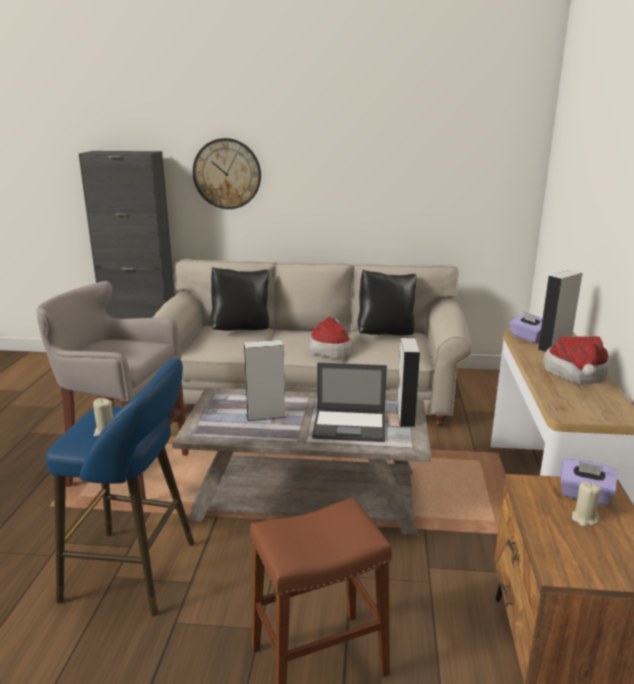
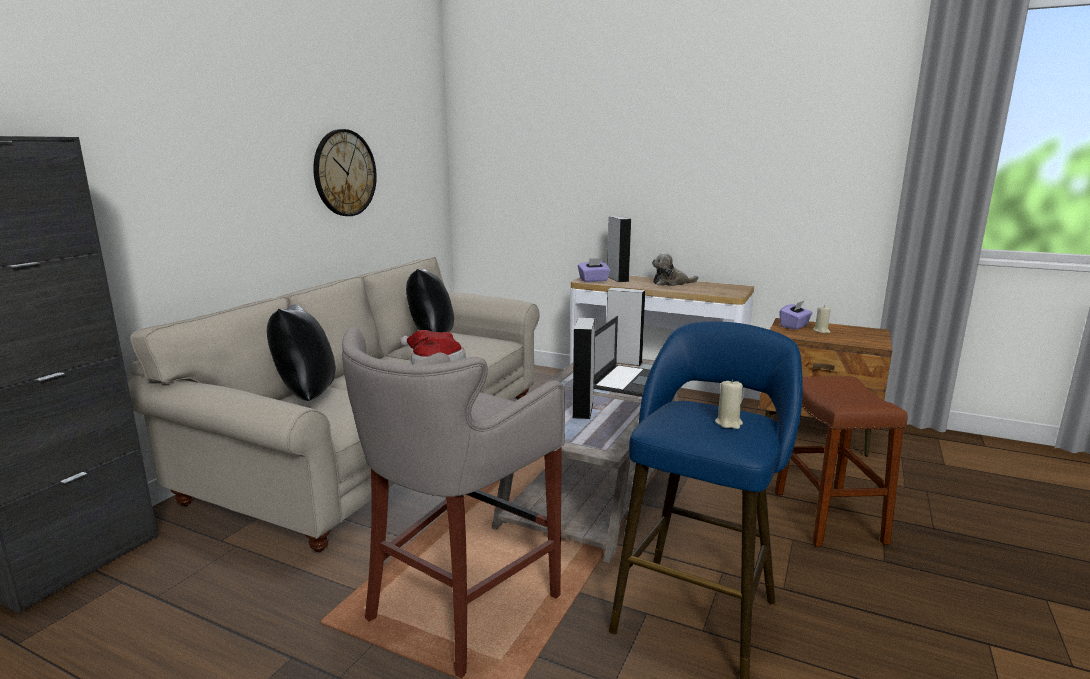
camera: 70 degrees left, 5 degrees down
(227, 174) = (162, 176): wall clock -> wall clock (344, 173)
(576, 375) = (671, 283): hat -> plush toy

